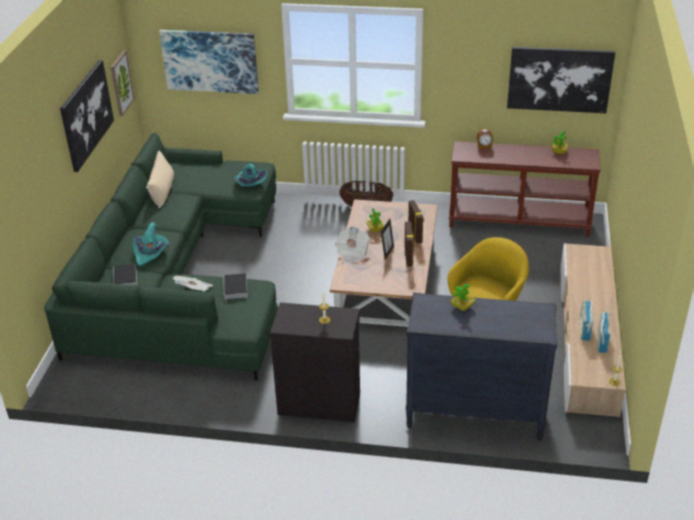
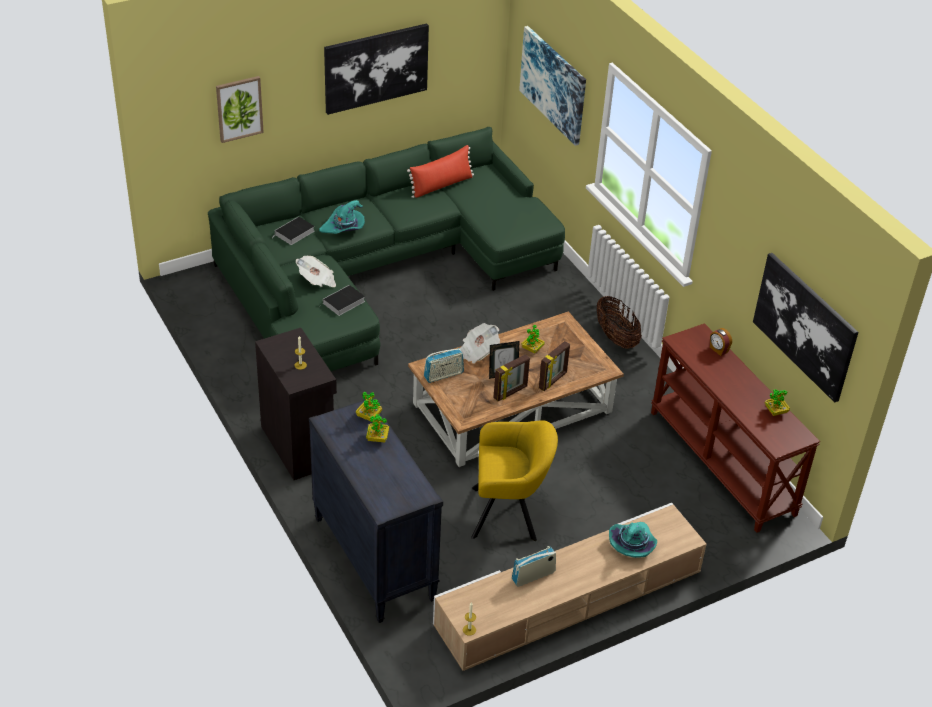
camera: 50 degrees right, 5 degrees up
(121, 83) = (467, 58): picture -> picture (239, 108)
(162, 191) = (441, 185): beige pillow -> red pillow
(250, 182) = (513, 229): turquoise hat -> turquoise hat (632, 544)
(434, 301) = (369, 416): none -> potted plant
(602, 341) = (526, 596): radio -> radio (443, 375)

